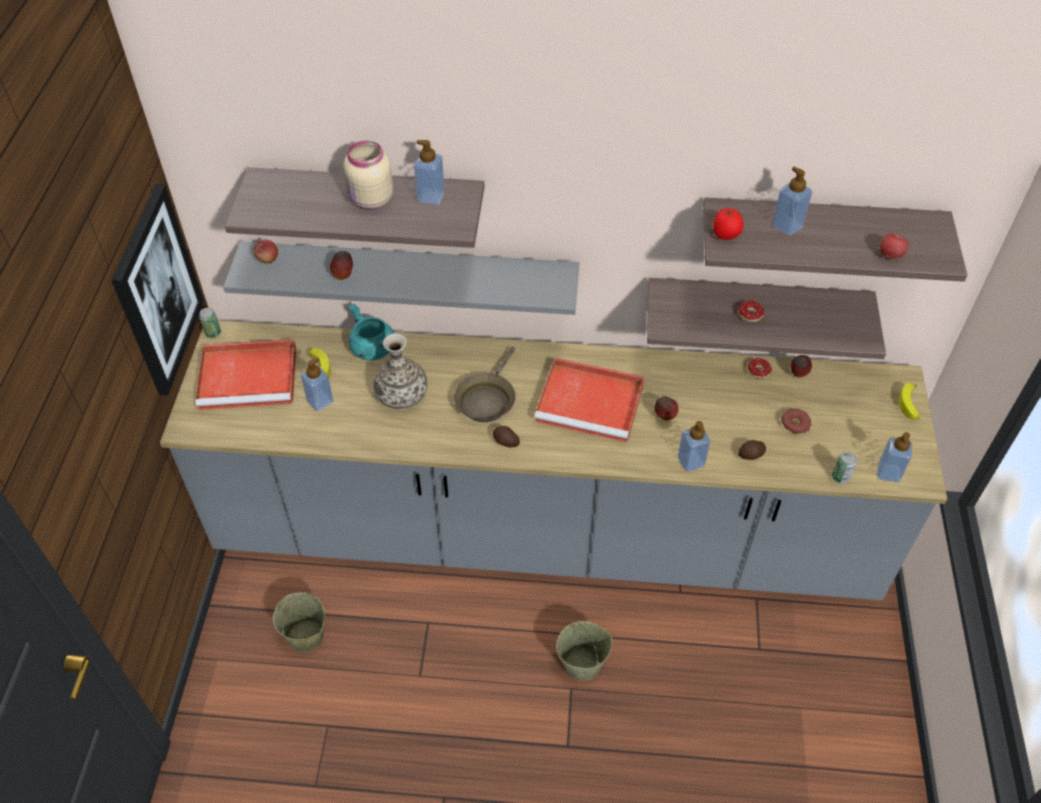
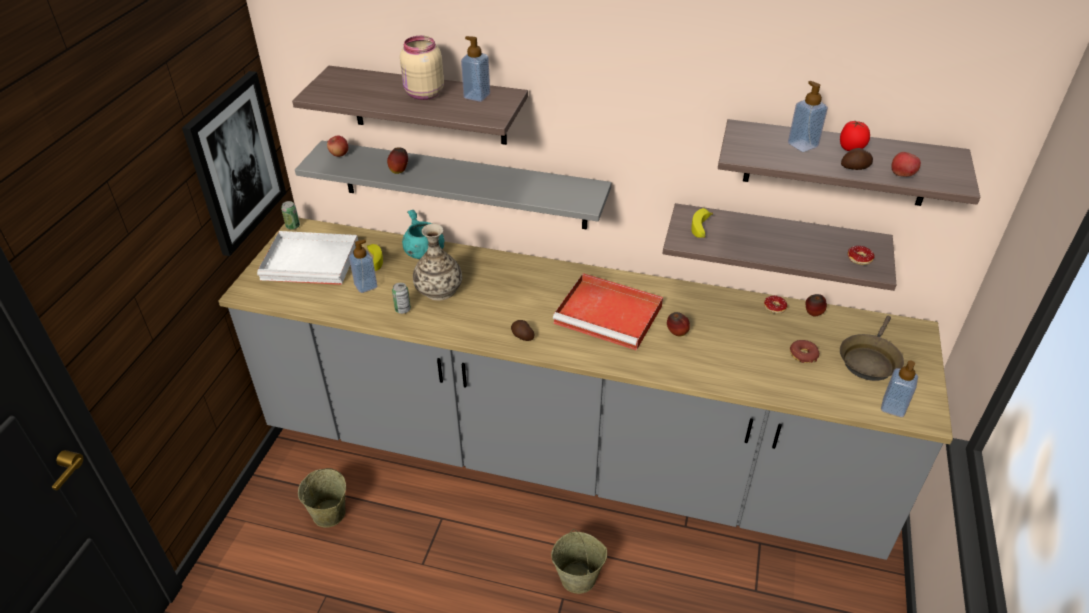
camera: 10 degrees right, 10 degrees down
(250, 377) = (312, 261): red tray -> white tray
(486, 399) = (514, 301): brown frying pan -> brown frying pan (869, 360)
(691, 461) = (694, 373): soap dispenser -> none
(725, 235) = (741, 146): tomato -> tomato (851, 149)
(748, 317) = (763, 242): donut -> donut (857, 261)
(751, 455) = (755, 375): potato -> potato (855, 168)
(840, 477) = (842, 405): can -> can (402, 309)
(909, 406) = (922, 353): banana -> banana (701, 229)

